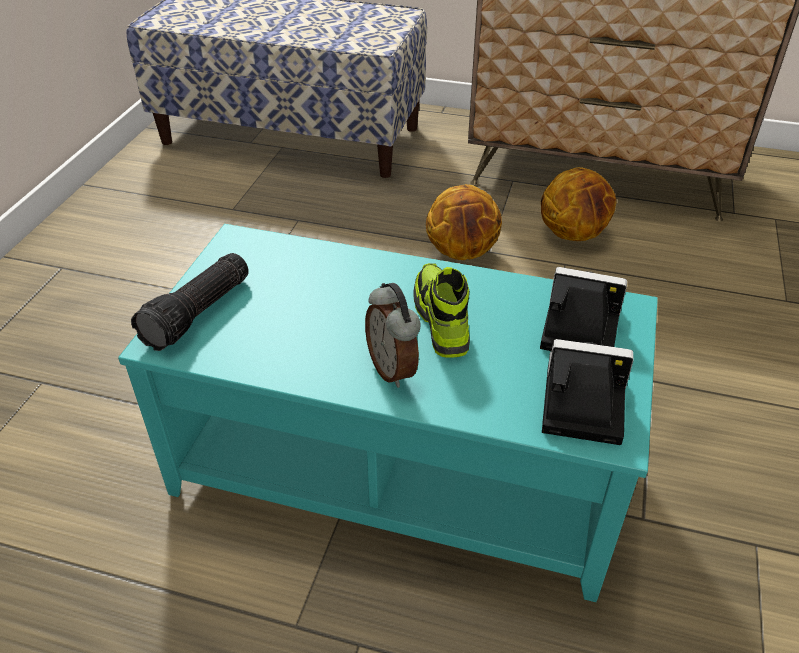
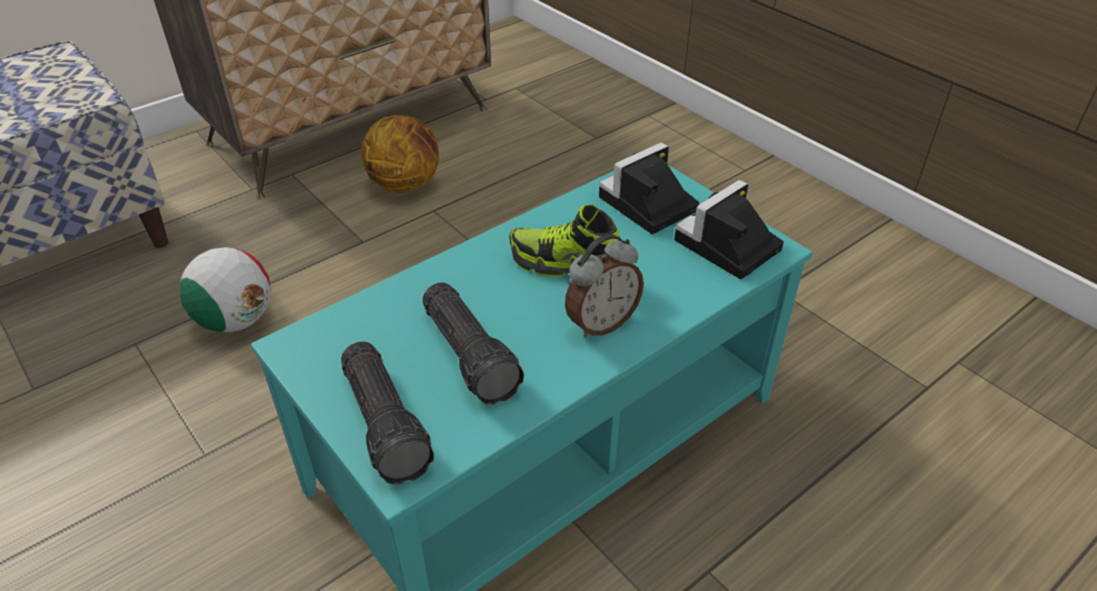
camera: 55 degrees left, 0 degrees up
(296, 319) = (472, 354): none -> flashlight
(356, 245) = (236, 320): none -> football
(393, 369) = (601, 323): alarm clock -> alarm clock turned 45 degrees counterclockwise
(462, 252) = (343, 258): basketball -> none

